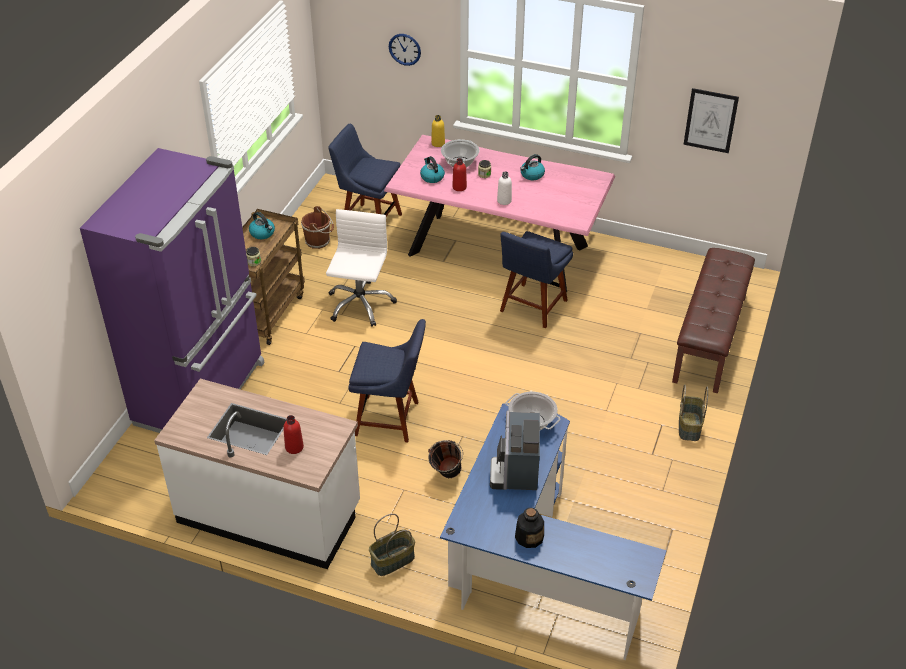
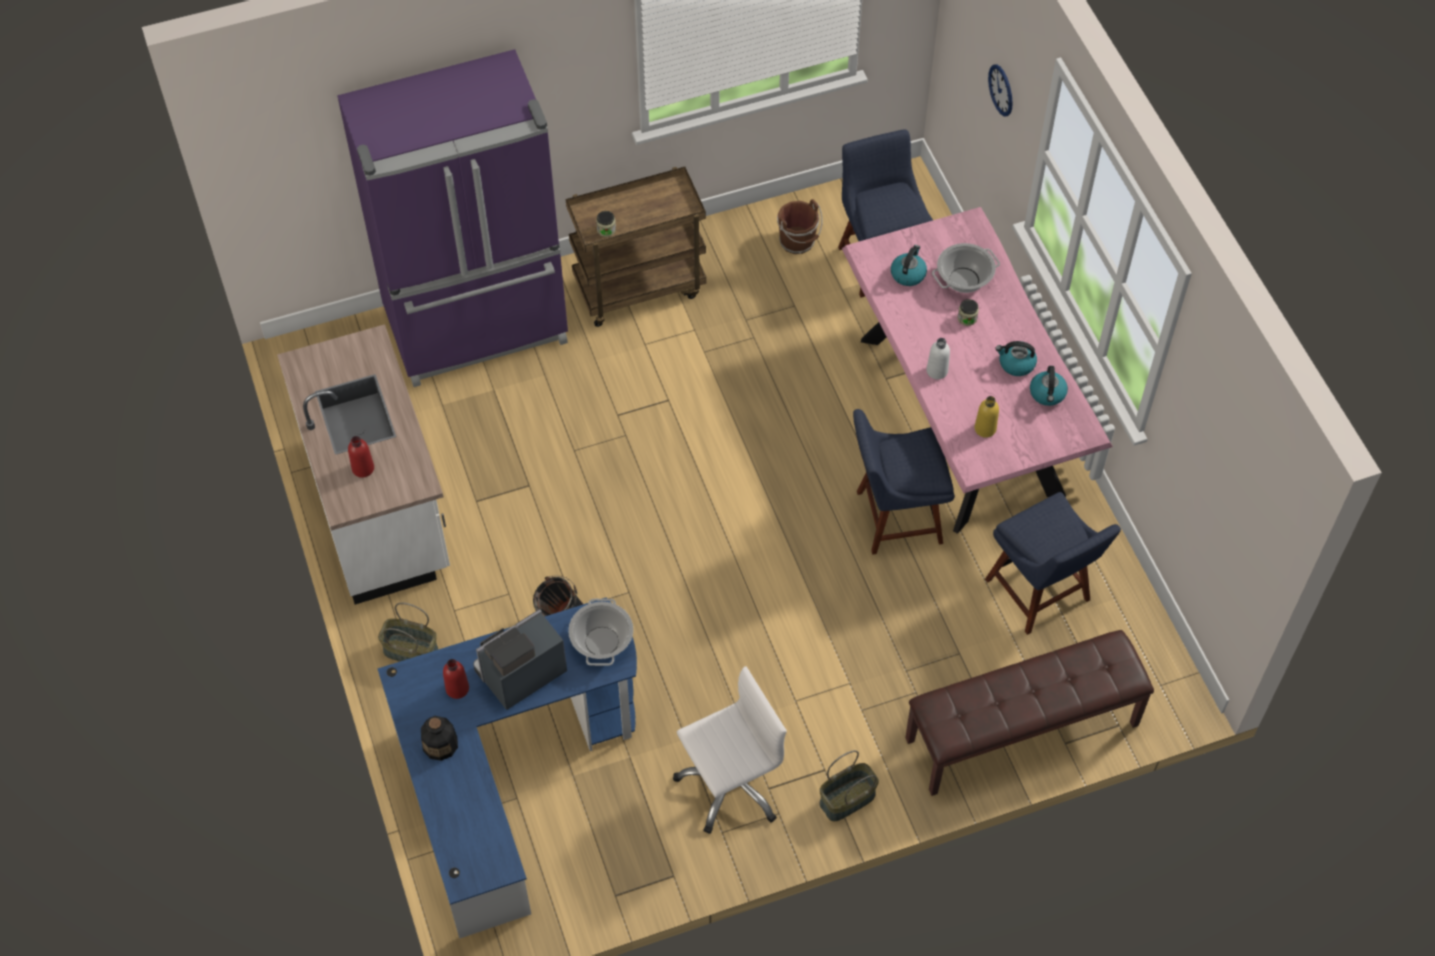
camera: 50 degrees right, 15 degrees up
(263, 233) = (658, 201): kettle -> kettle (1047, 394)
(359, 304) = (735, 356): white office chair -> white office chair (731, 783)
(390, 419) = (593, 511): blue chair -> blue chair (1040, 594)
(438, 143) = (979, 233): yellow bottle -> yellow bottle (985, 428)
(459, 187) = (917, 312): red bottle -> red bottle (457, 688)
(710, 120) = (1213, 480): picture -> none

